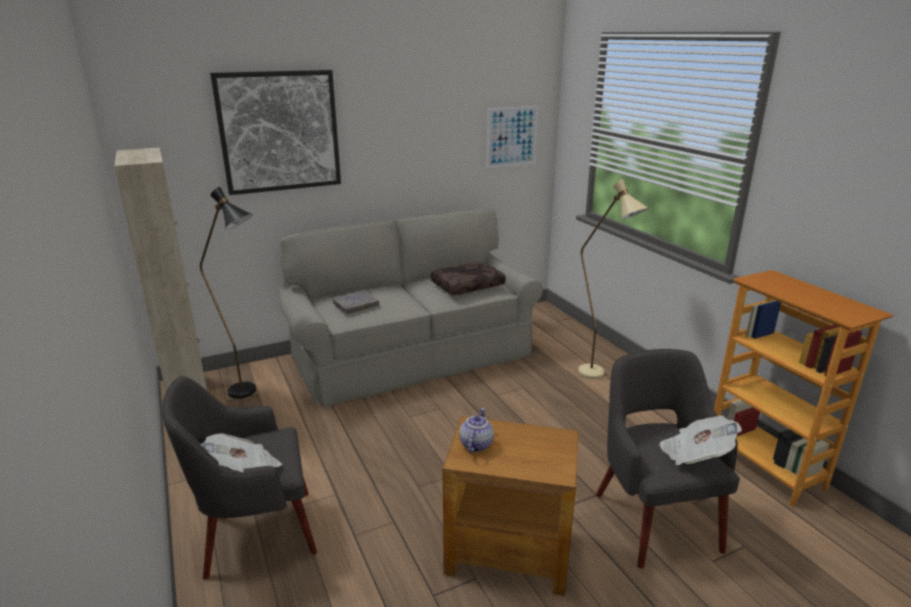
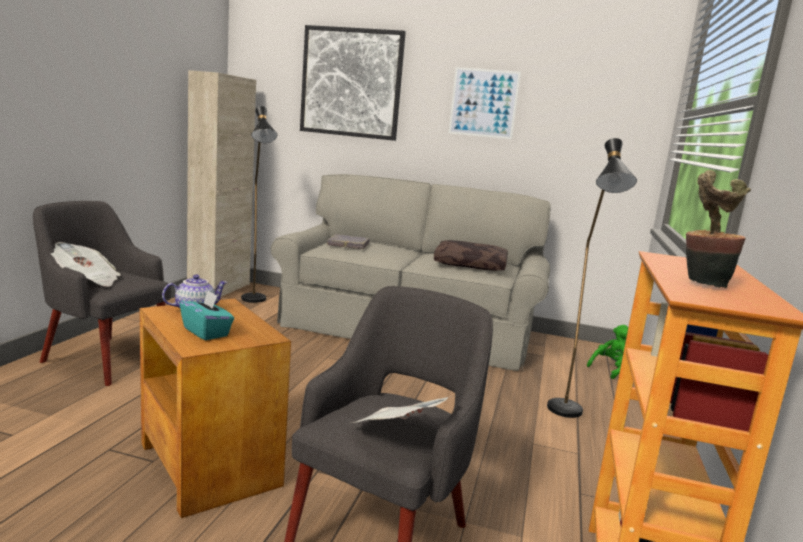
camera: 40 degrees right, 10 degrees down
(512, 136) = (601, 126): picture -> picture (483, 103)
(532, 457) = (206, 332): none -> turquoise tissue box
(564, 325) = (610, 369): none -> green plush toy
(598, 376) = (567, 415): beige floor lamp -> black floor lamp
(818, 302) = (701, 283): none -> potted plant

